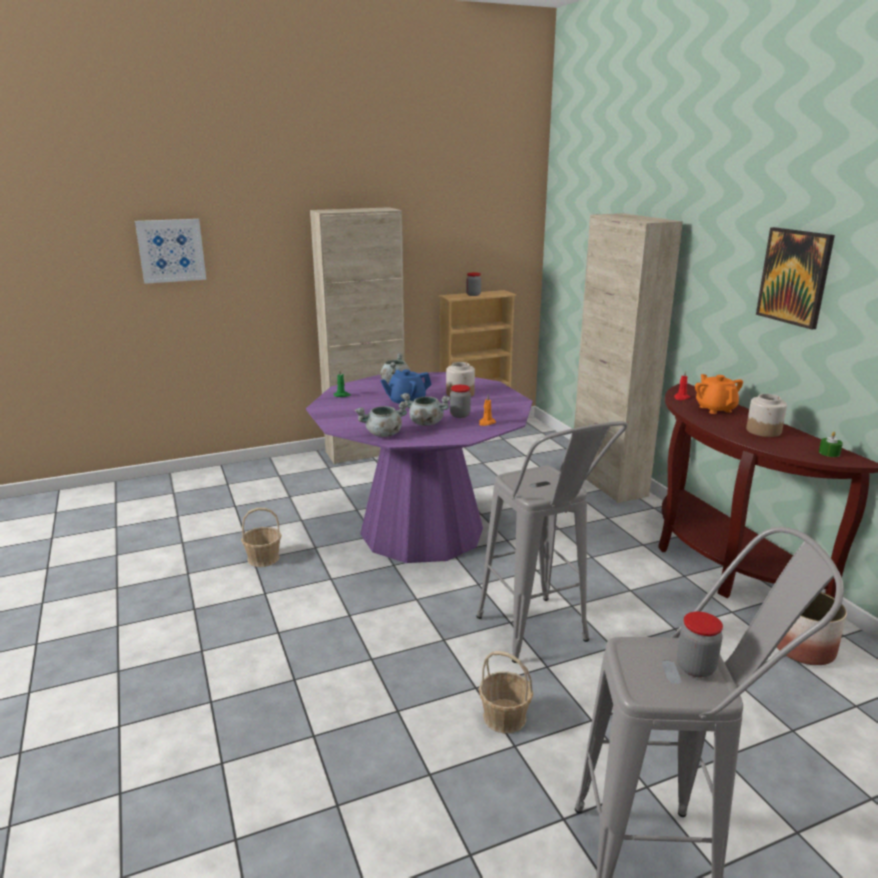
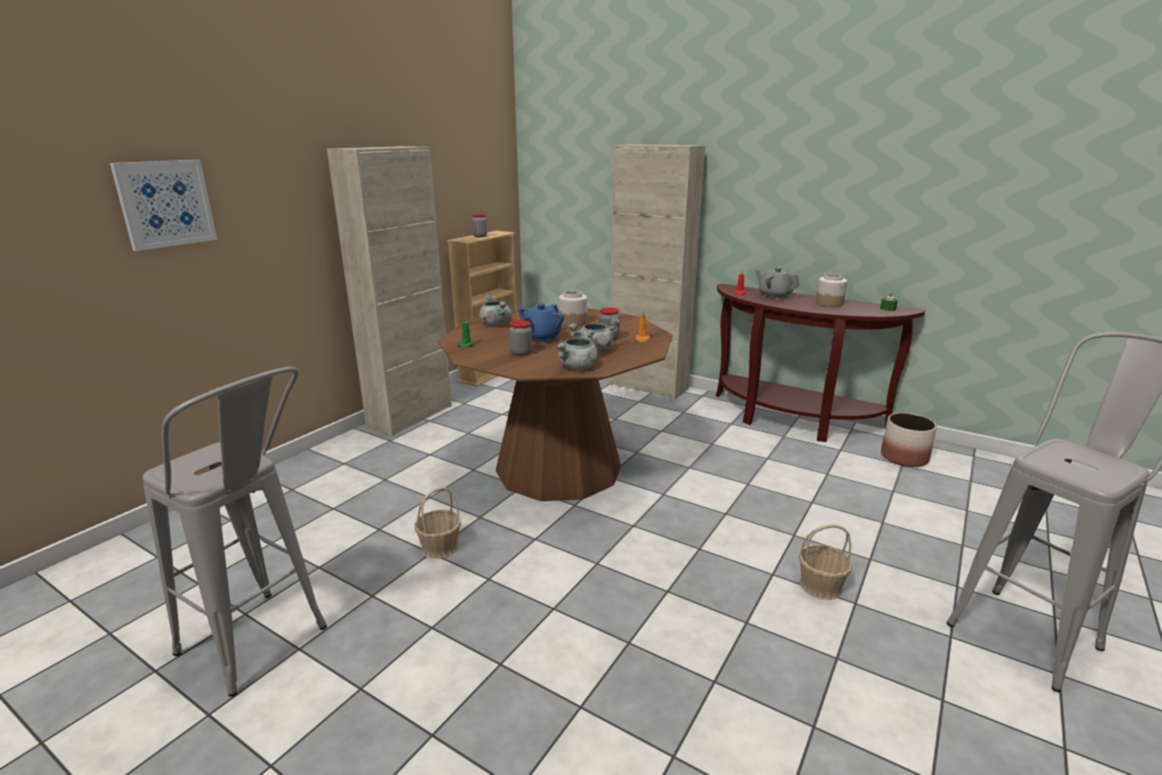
camera: 35 degrees left, 0 degrees up
(422, 530) = (559, 468): purple dining table -> brown dining table
(540, 639) = (762, 517): grey stool -> grey stool (265, 649)
(695, 667) = (1087, 456): jar -> jar (521, 353)
(715, 409) = (774, 296): orange teapot -> grey teapot
(794, 277) = (827, 180): picture -> none

